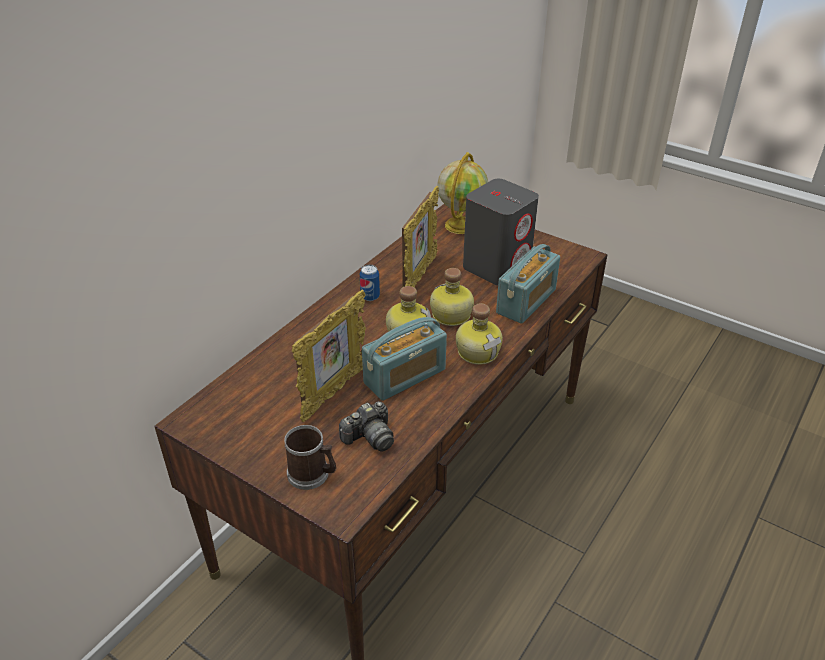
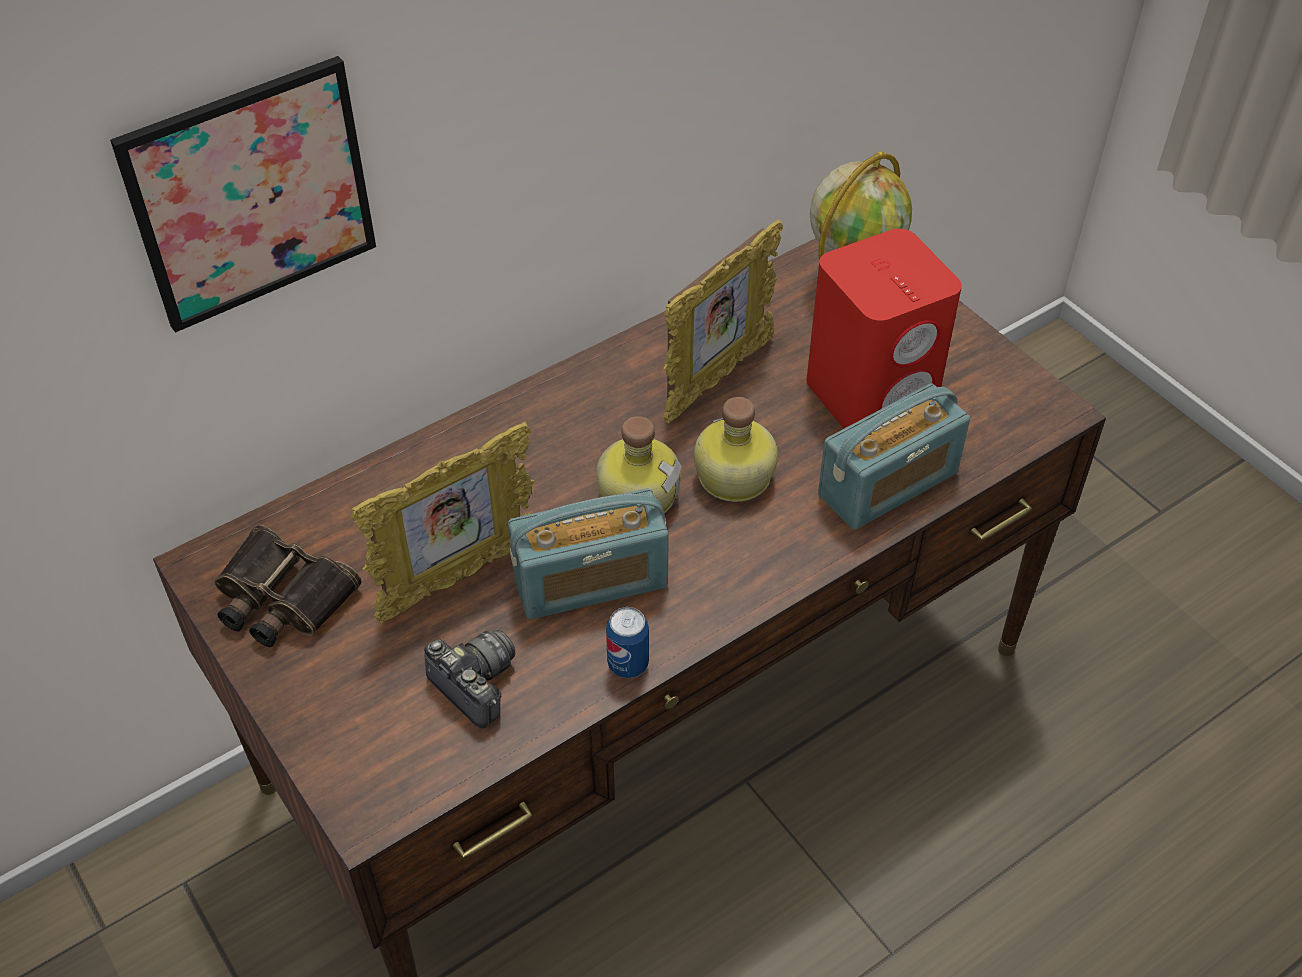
camera: 20 degrees right, 10 degrees up
(195, 190) = (251, 194): none -> picture
(240, 425) = (281, 598): none -> binoculars
(312, 474) = (351, 726): mug -> none
(369, 437) = (474, 685): camera -> camera turned 120 degrees counterclockwise
(370, 297) = (609, 399): can -> can (628, 664)
(478, 351) = (744, 566): bottle -> none
(497, 267) = (872, 393): grey speaker -> red speaker

